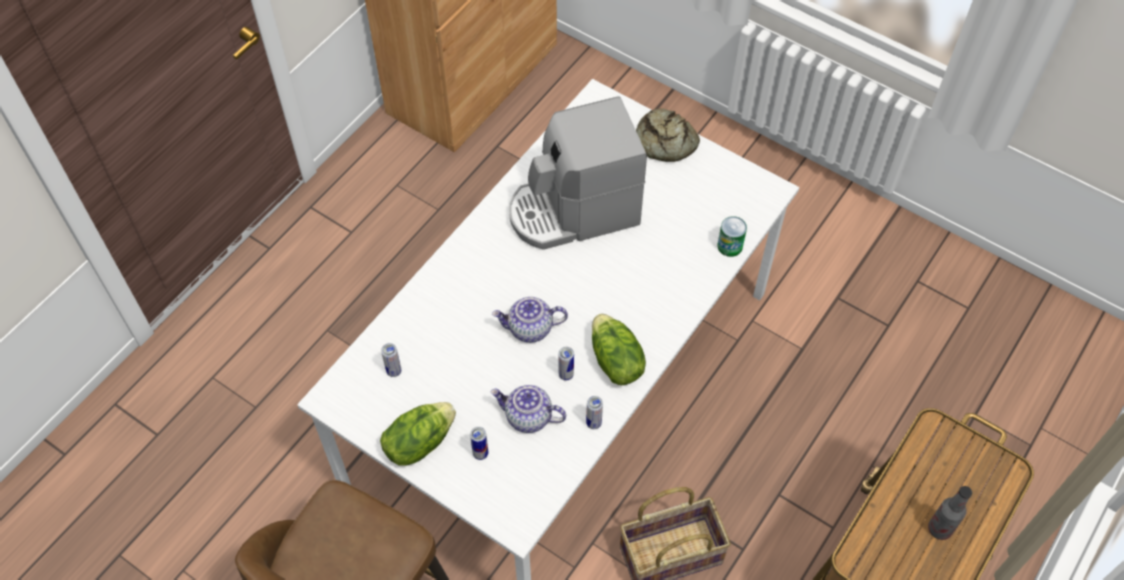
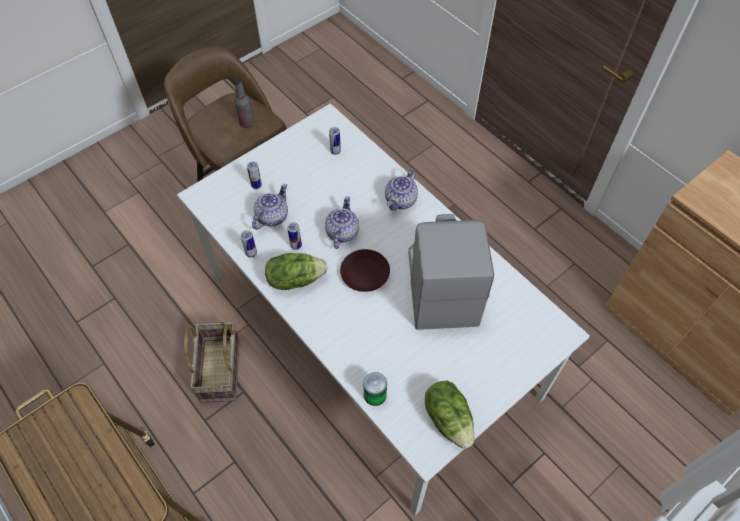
camera: 105 degrees right, 0 degrees up
(419, 442) = (278, 156): lettuce -> lettuce (449, 418)
(461, 275) = (401, 200): none -> teapot
(582, 290) = (364, 273): none -> brown plate
(664, 142) = (502, 375): bread -> none
(939, 529) = (65, 475): bottle -> bottle (247, 123)

